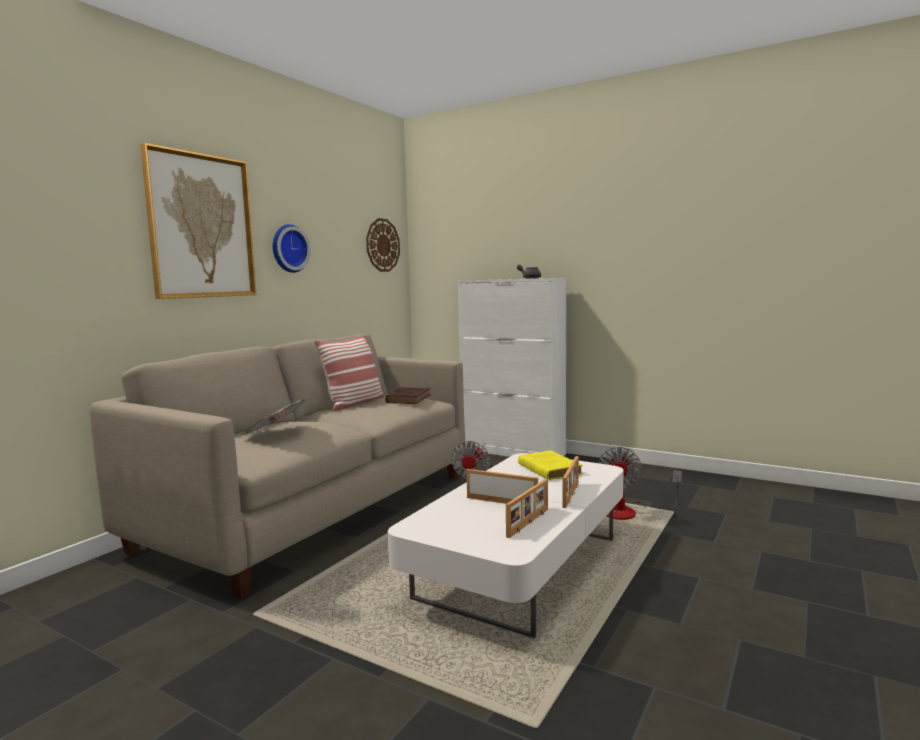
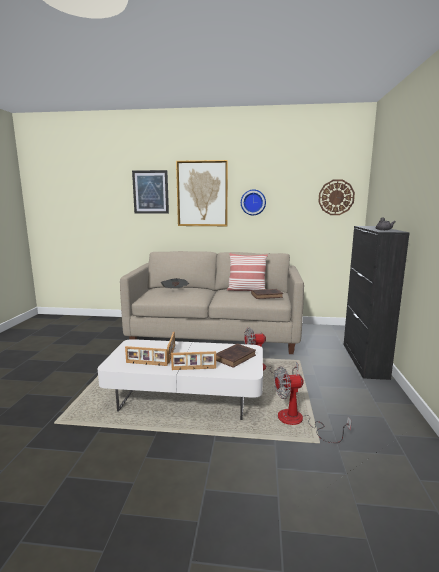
camera: 65 degrees right, 5 degrees up
(76, 212) = (150, 192): none -> picture
(513, 452) = (364, 360): white cabinet -> black cabinet
(548, 469) = (235, 357): yellow book -> brown book

